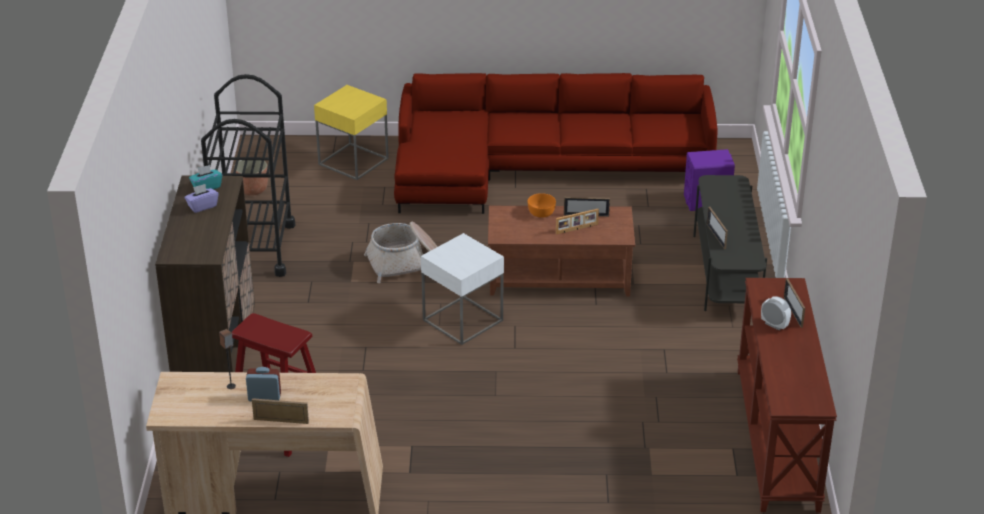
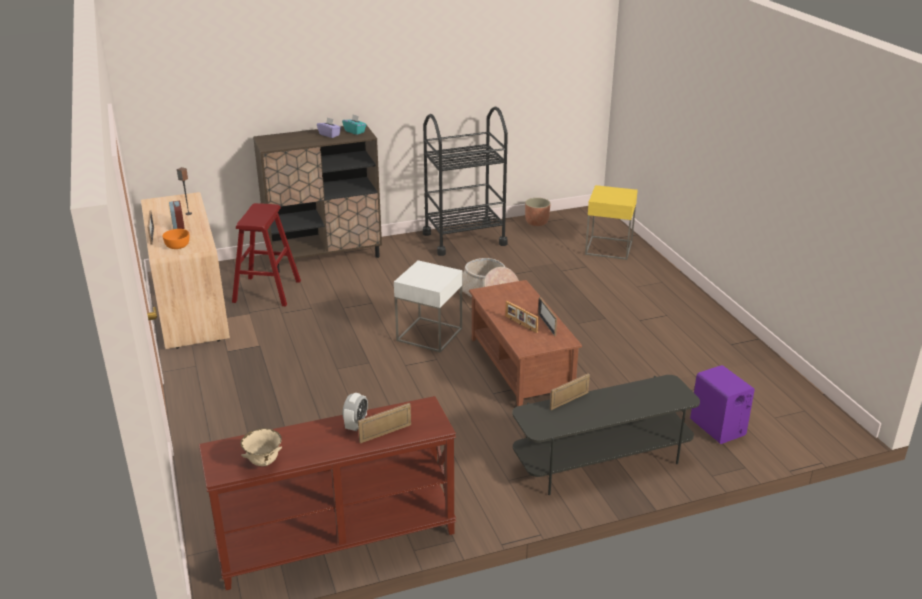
camera: 70 degrees right, 5 degrees down
(539, 167) = (682, 325): red sofa -> none
(541, 212) = (533, 304): orange bowl -> orange bowl (177, 246)
(813, 381) = (263, 462): none -> beige bowl

